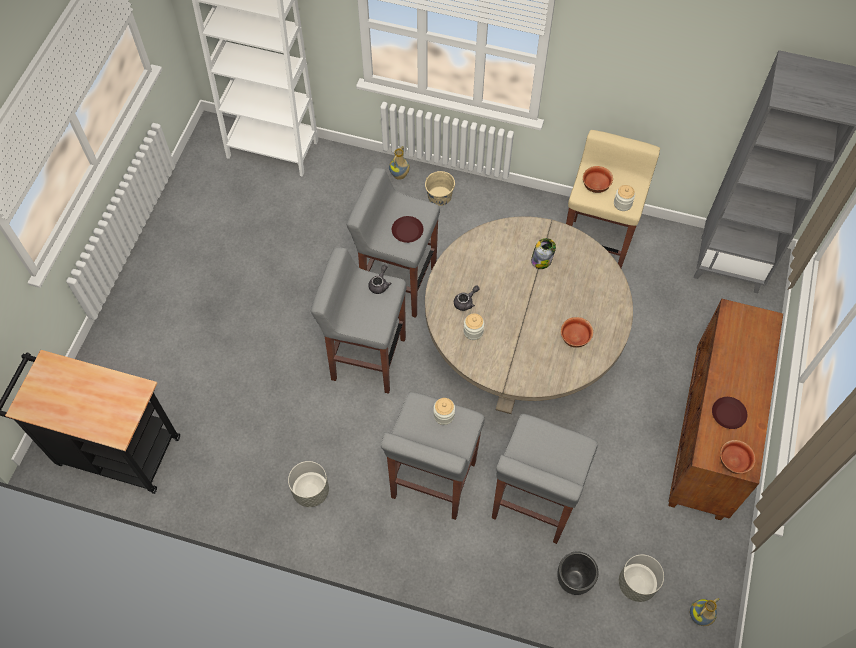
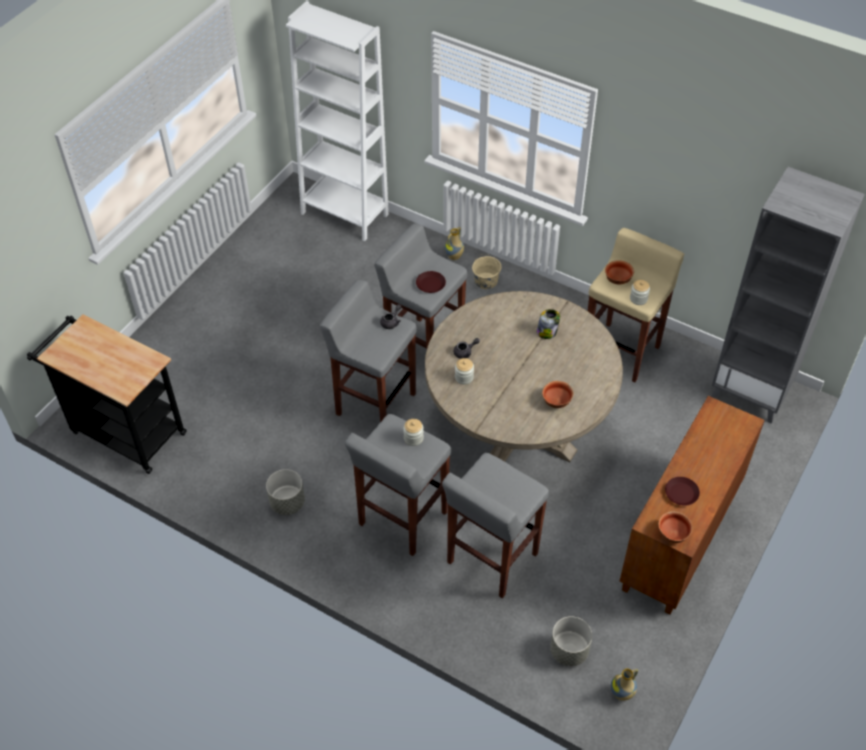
camera: 15 degrees right, 10 degrees down
(574, 580) = (509, 633): black planter -> none

